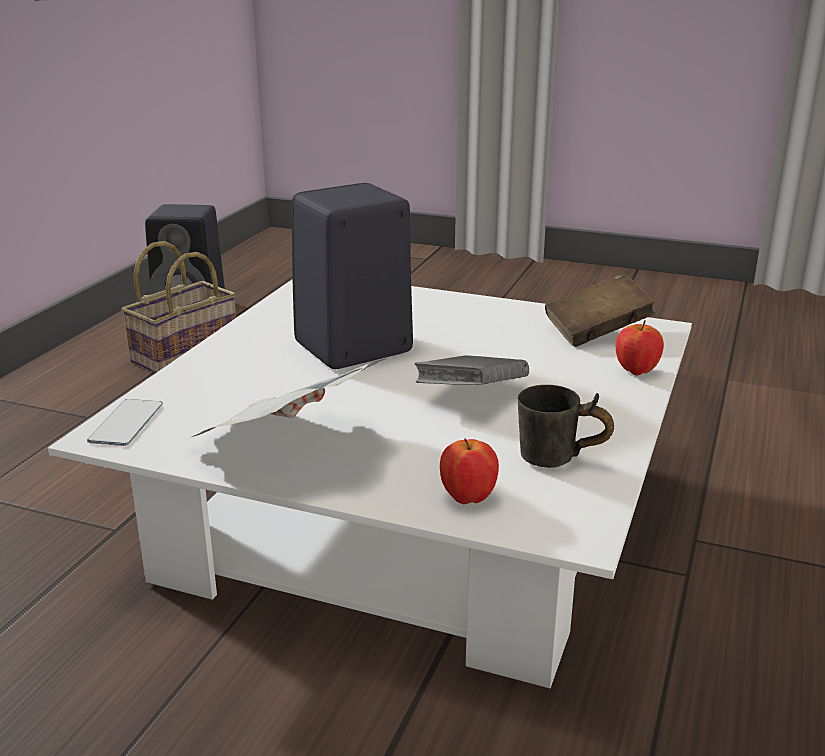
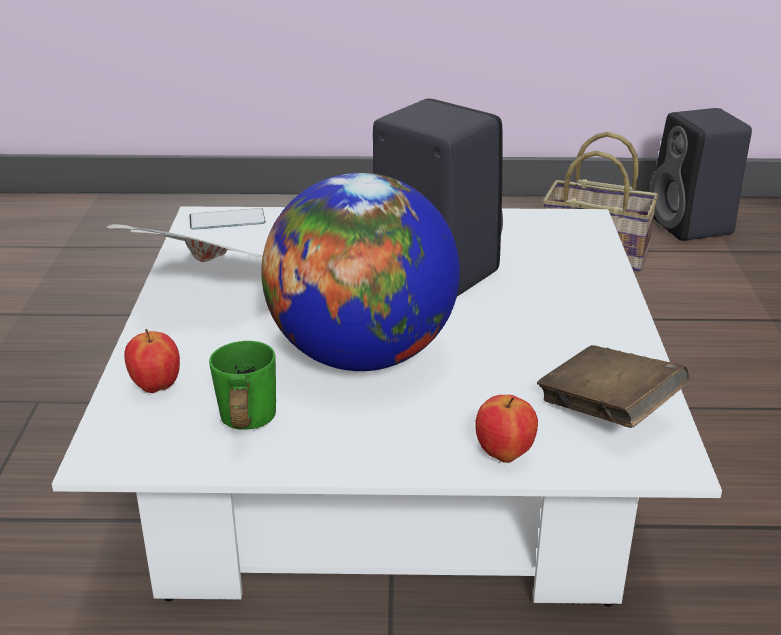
camera: 70 degrees right, 5 degrees up
(471, 397) = (362, 355): grey book -> globe
(557, 463) = (240, 426): grey mug -> green mug

